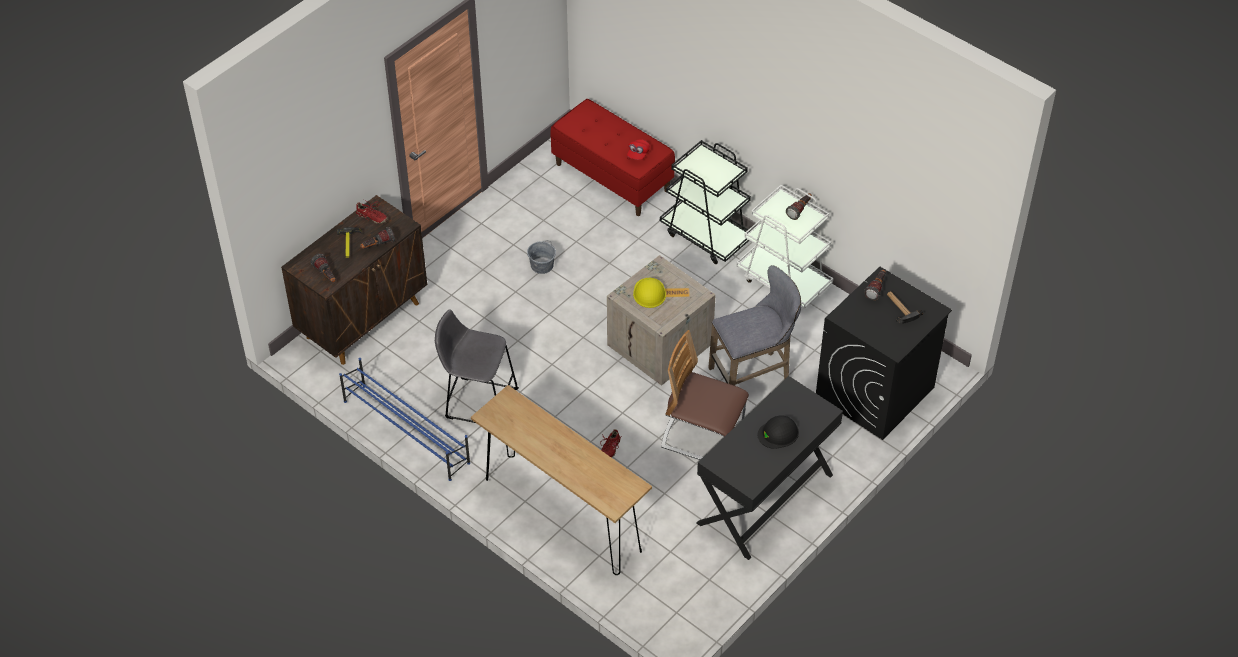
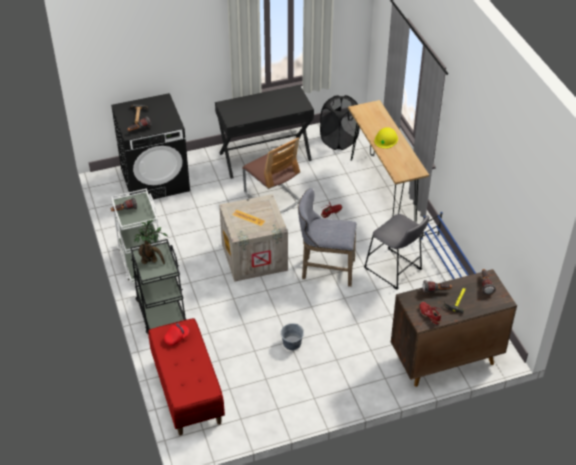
camera: 150 degrees left, 5 degrees down
(649, 293) = (259, 221): yellow hard hat -> yellow hard hat (386, 139)
(682, 579) = (339, 140): none -> black laundry basket
(713, 169) = (151, 261): none -> potted plant
(754, 375) = (213, 216): grey stool -> grey stool (325, 270)
(778, 433) = (259, 105): black hard hat -> none

